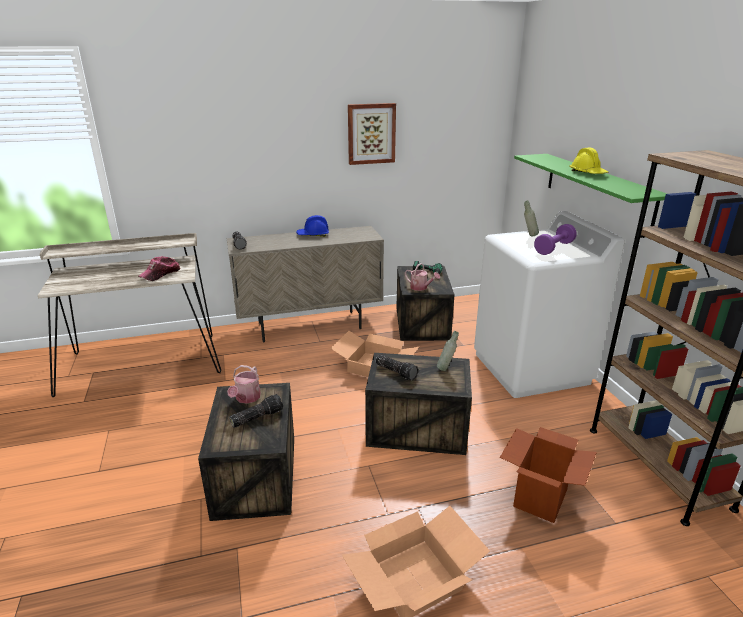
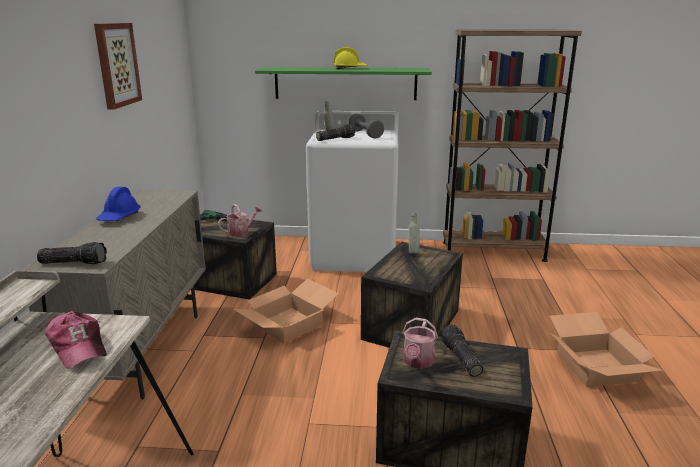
camera: 70 degrees left, 5 degrees down
(246, 398) = (417, 362): watering can -> watering can turned 75 degrees clockwise
(397, 372) = (406, 273): flashlight -> flashlight (335, 139)
(540, 497) = (515, 296): cardboard box -> none
(554, 248) = (365, 134): purple dumbbell -> grey dumbbell

